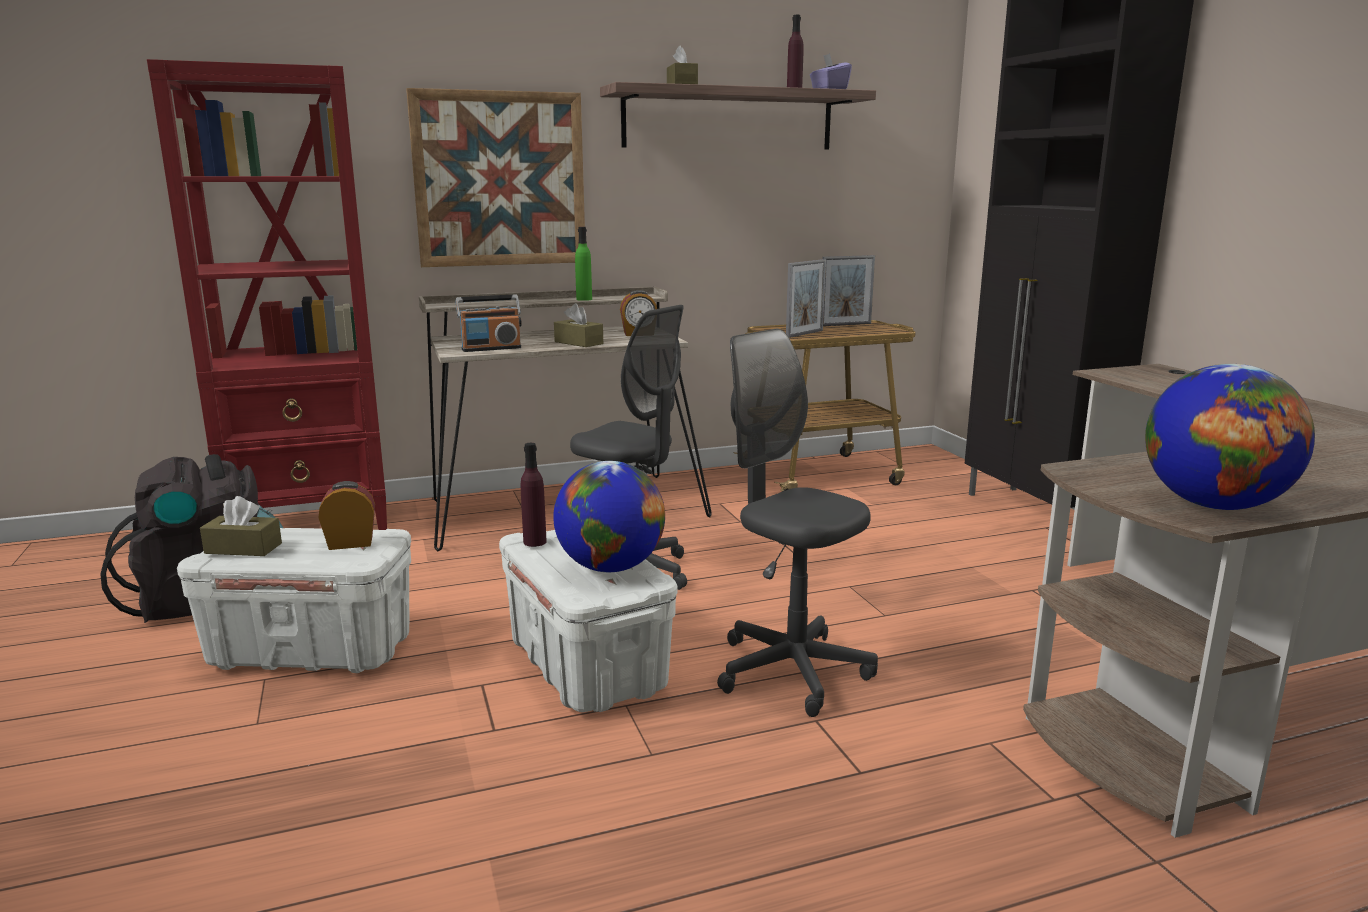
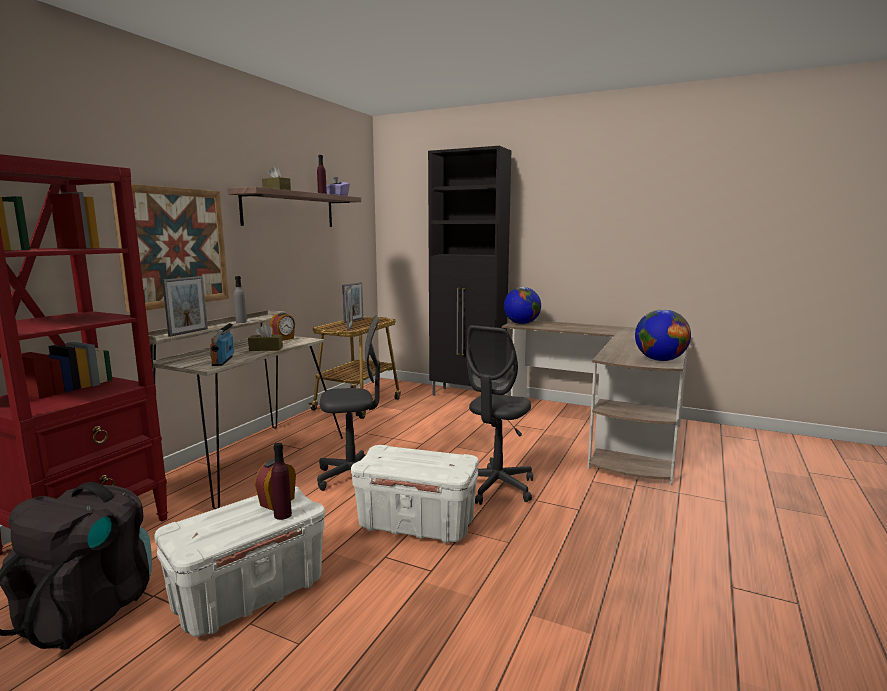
camera: 45 degrees left, 5 degrees down
(243, 548) = (209, 534): brown tissue box -> none
(488, 303) = (188, 332): none -> picture frame
(491, 348) = (223, 361): radio -> radio turned 150 degrees clockwise
(535, 542) = (378, 463): purple bottle -> purple bottle (282, 515)
(584, 299) = (241, 322): green bottle -> grey bottle
(610, 567) = (439, 459): globe -> globe (521, 323)
(791, 671) = (496, 487): grey office chair -> grey office chair turned 60 degrees counterclockwise

